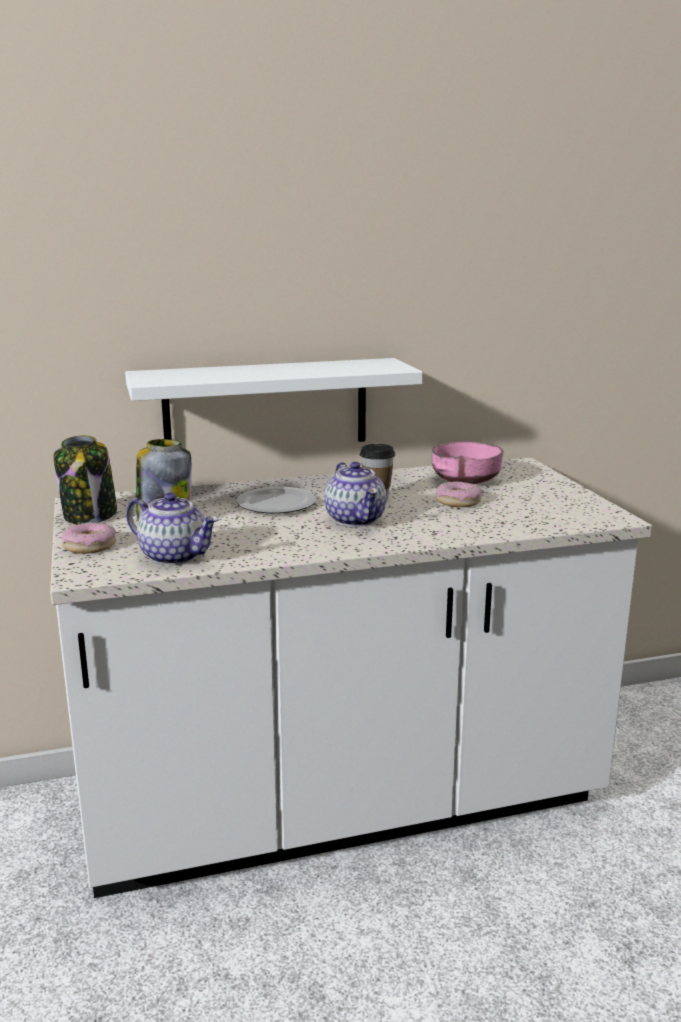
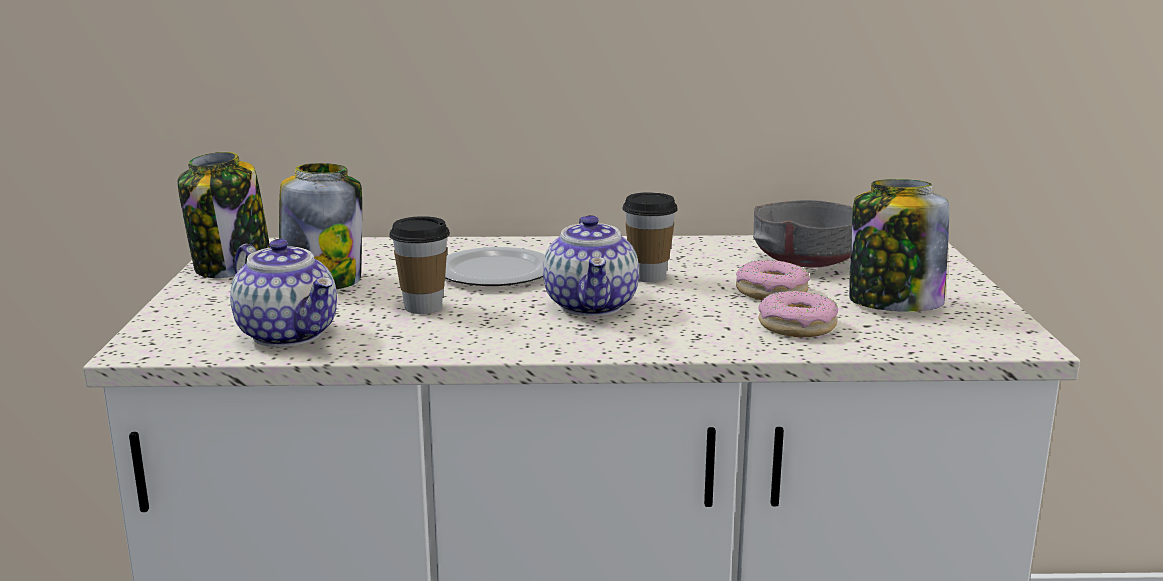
camera: 15 degrees right, 0 degrees up
(89, 546) = (191, 308): donut -> donut (797, 326)
(248, 531) = (423, 307): none -> cup
(266, 406) = (517, 129): white shelf -> none
(466, 481) = (807, 262): pink bowl -> grey bowl
(532, 502) = (892, 303): none -> jar

